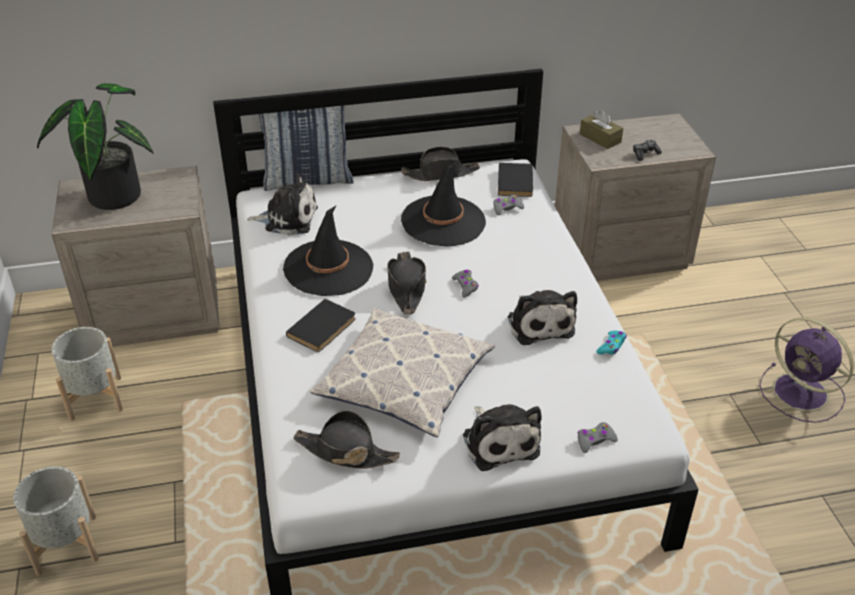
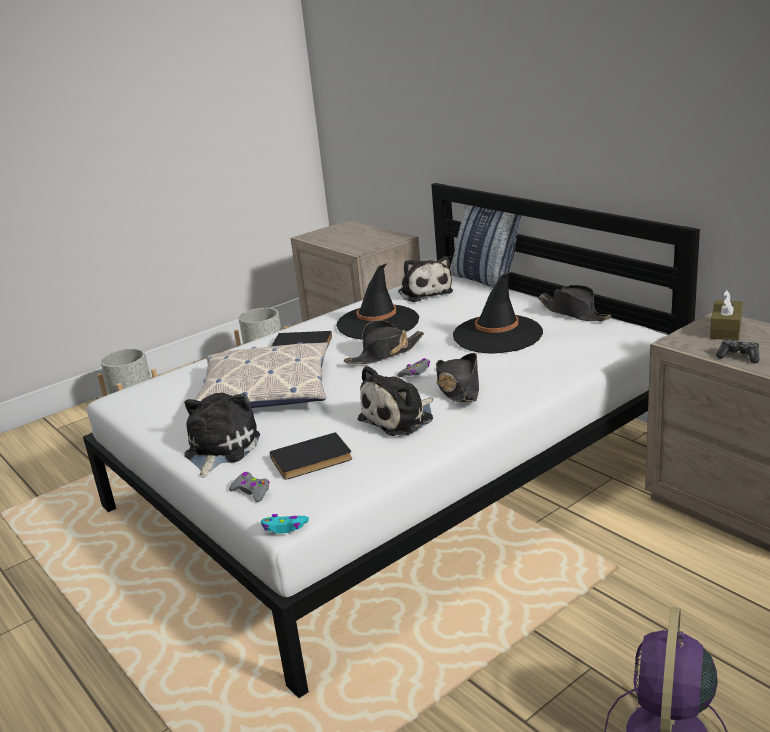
camera: 65 degrees right, 15 degrees down
(111, 194) = (351, 232): potted plant -> none
(345, 452) = (166, 397): black hat -> black hat (458, 388)
(499, 441) = (219, 449): plush toy -> plush toy turned 150 degrees clockwise
(507, 208) = (560, 350): grey game controller -> none
(517, 182) = (613, 341): black book -> black book (312, 460)
(611, 346) = (402, 460): turquoise game controller -> turquoise game controller (284, 528)

